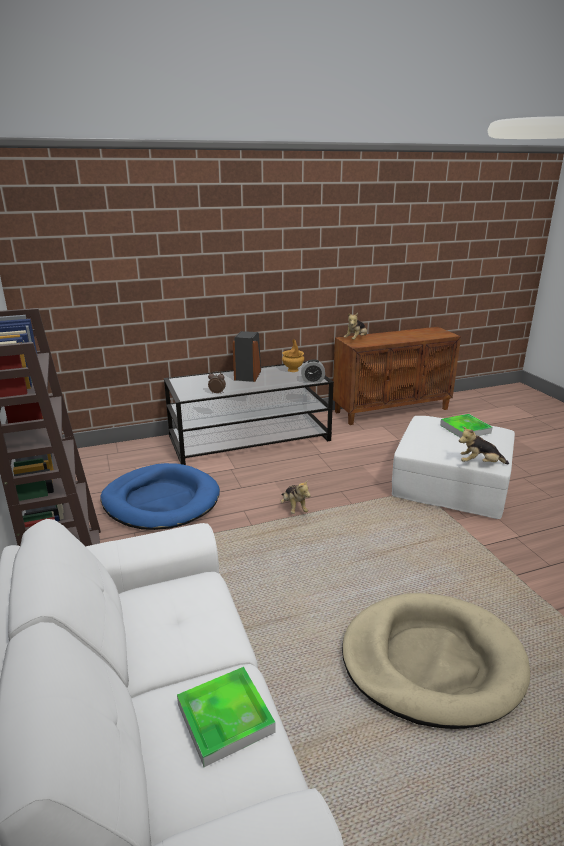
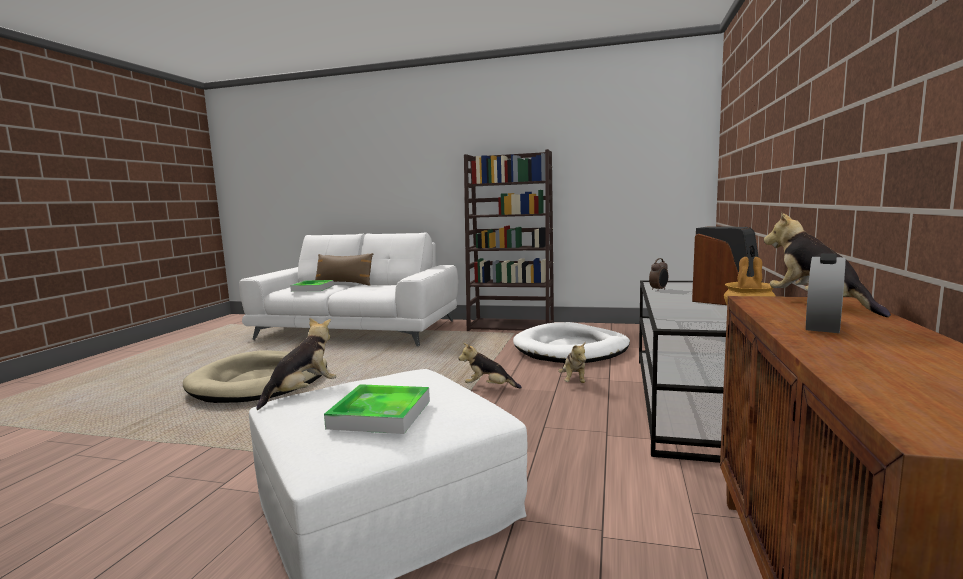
camera: 125 degrees right, 15 degrees down
(144, 705) = (344, 284): none -> brown pillow
(161, 501) = (571, 349): blue dog bed -> white dog bed
(249, 479) = (574, 381): none -> plush toy
(312, 380) = (670, 322): alarm clock -> alarm clock (823, 326)

